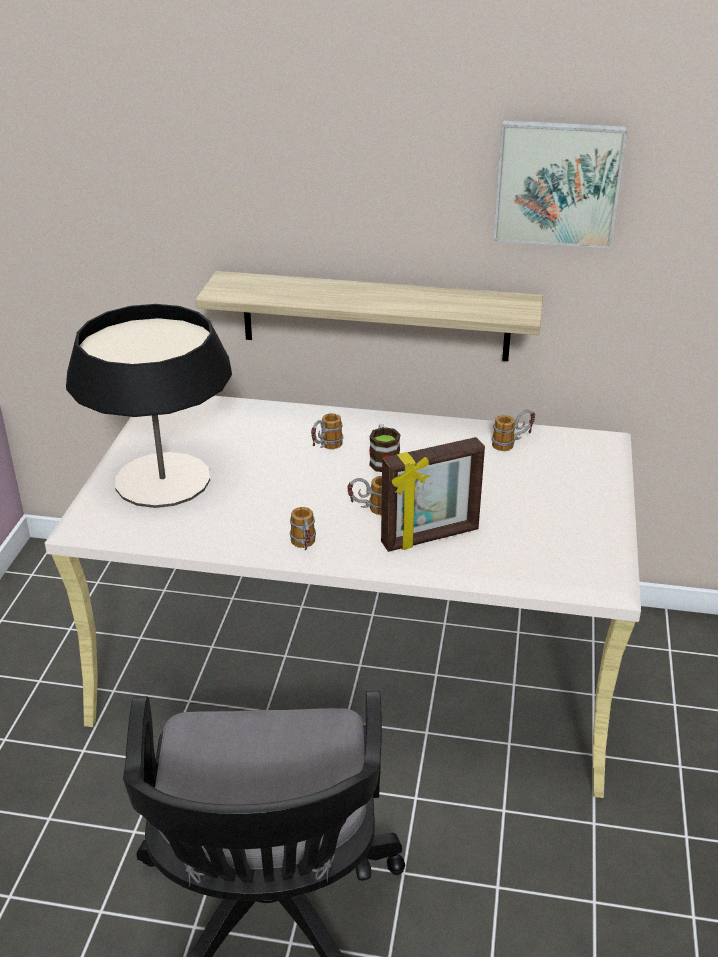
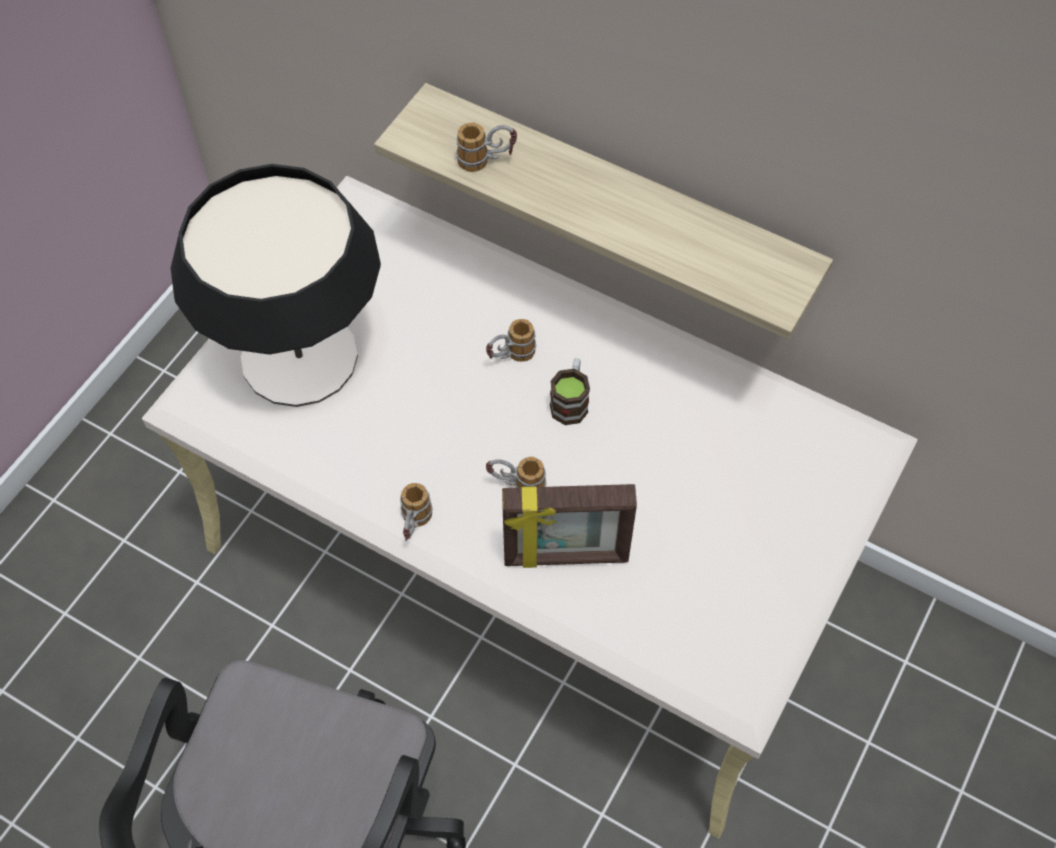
camera: 20 degrees right, 25 degrees up
(512, 444) = (746, 419): mug -> mug (487, 161)
(558, 182) = (872, 149): picture -> none

